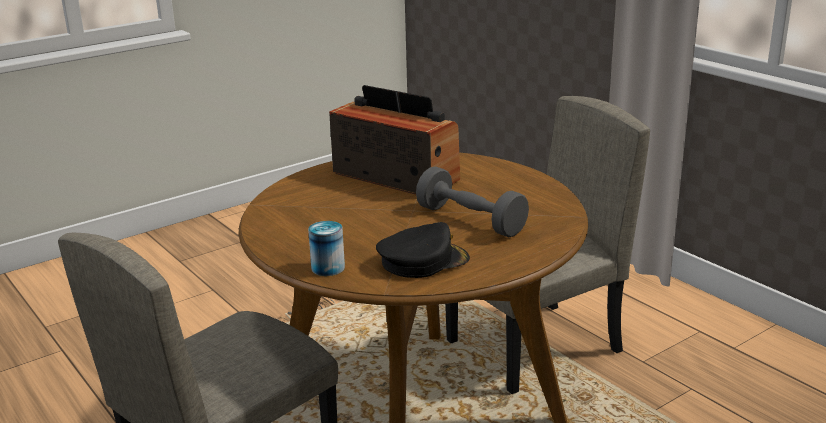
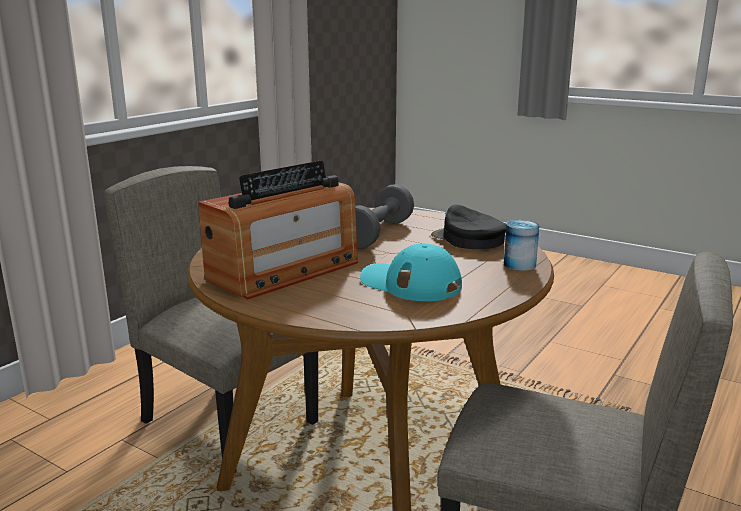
camera: 110 degrees left, 5 degrees down
(327, 214) = (410, 284): none -> turquoise cap
(396, 177) = (284, 271): radio -> radio turned 150 degrees counterclockwise

